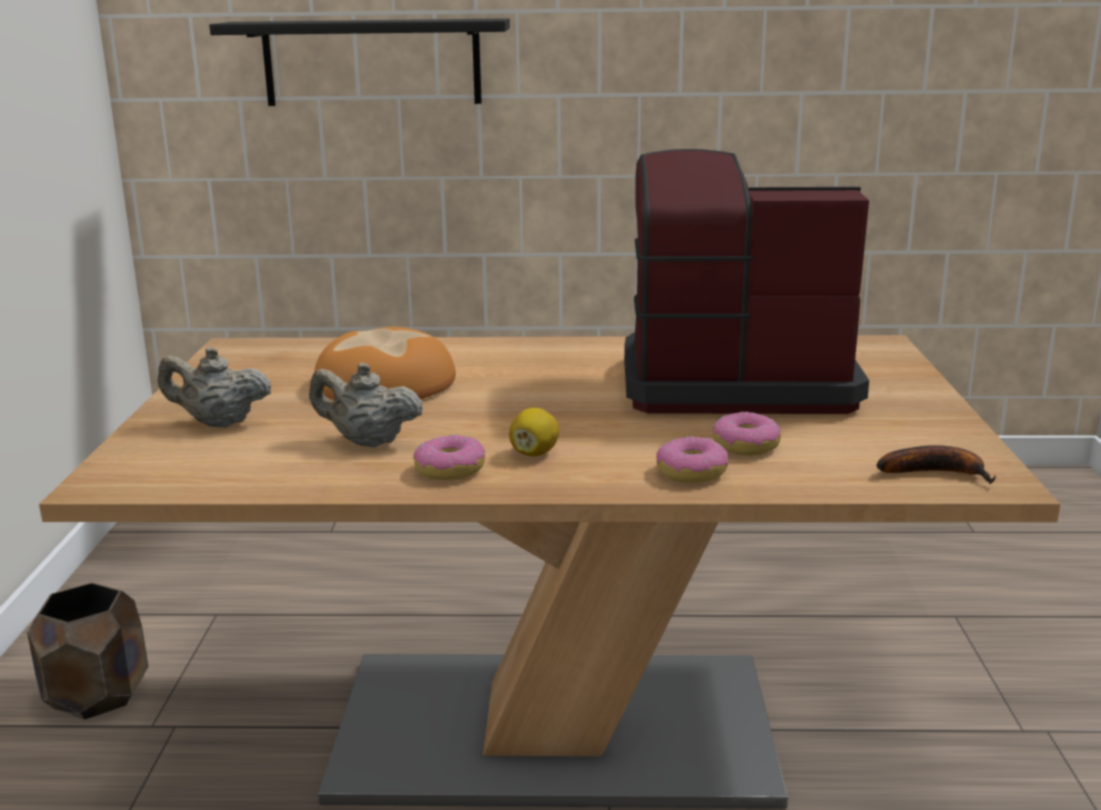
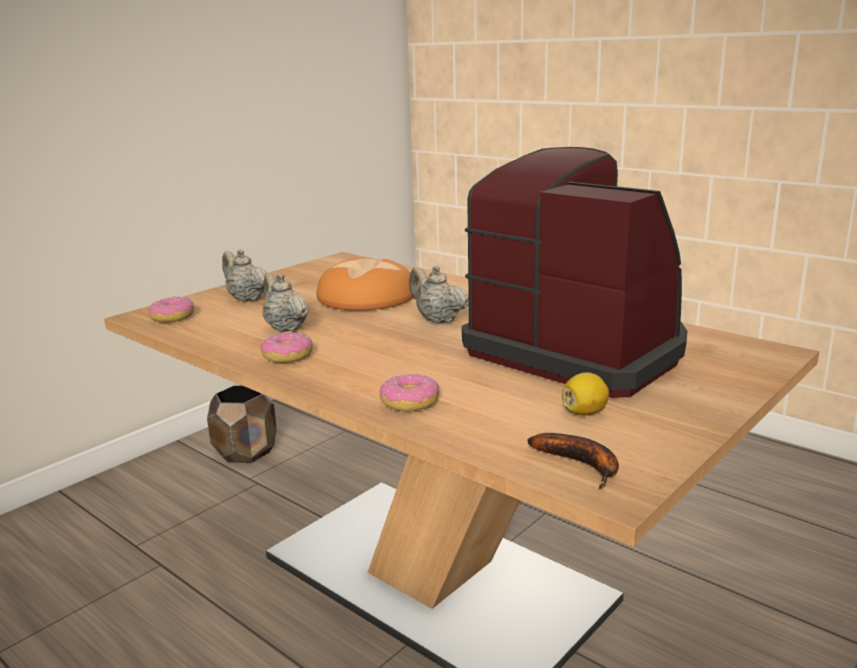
camera: 40 degrees right, 0 degrees up
(372, 62) = (554, 76): black shelf -> none
(530, 388) = (437, 320): none -> beige teapot
(534, 453) = (349, 360): lemon -> lemon (584, 412)
(745, 446) = (484, 397): donut -> donut (172, 317)

